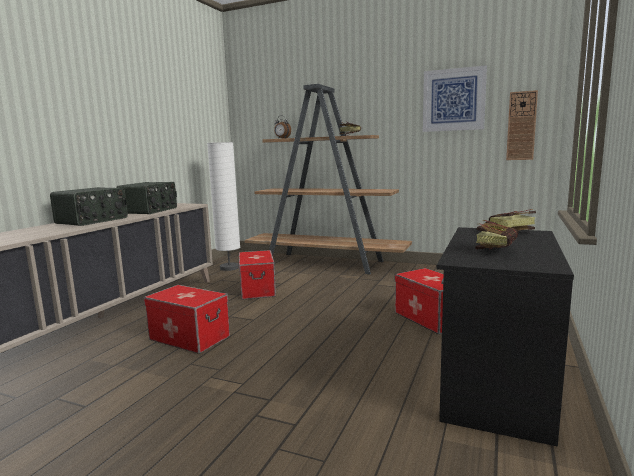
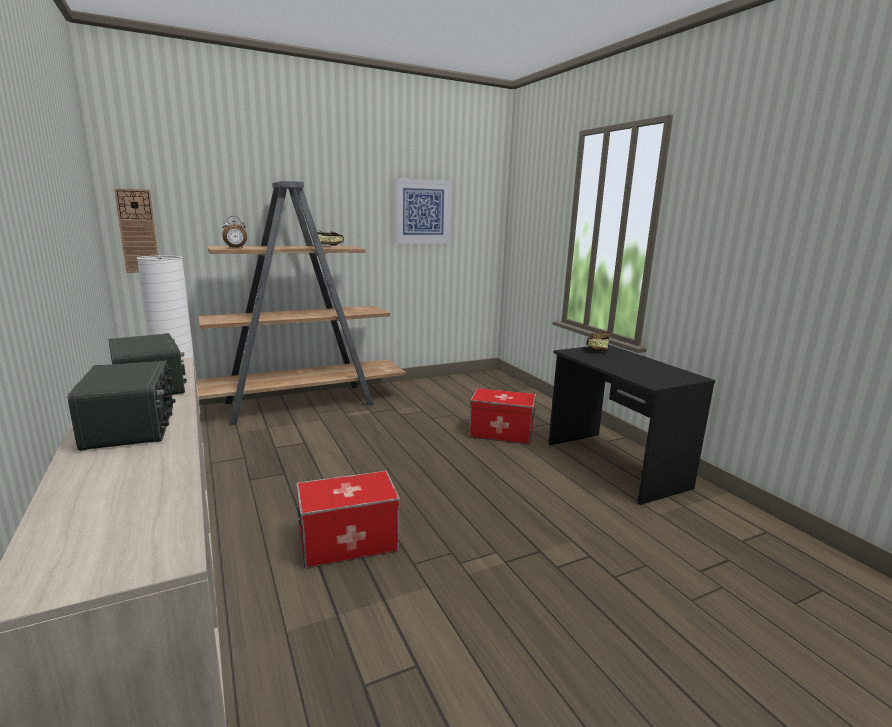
camera: 50 degrees left, 5 degrees up
(257, 289) = (292, 459): storage box -> none
(497, 249) = (637, 368): book -> none
(521, 126) = (477, 241): wall clock -> wall clock (138, 231)

